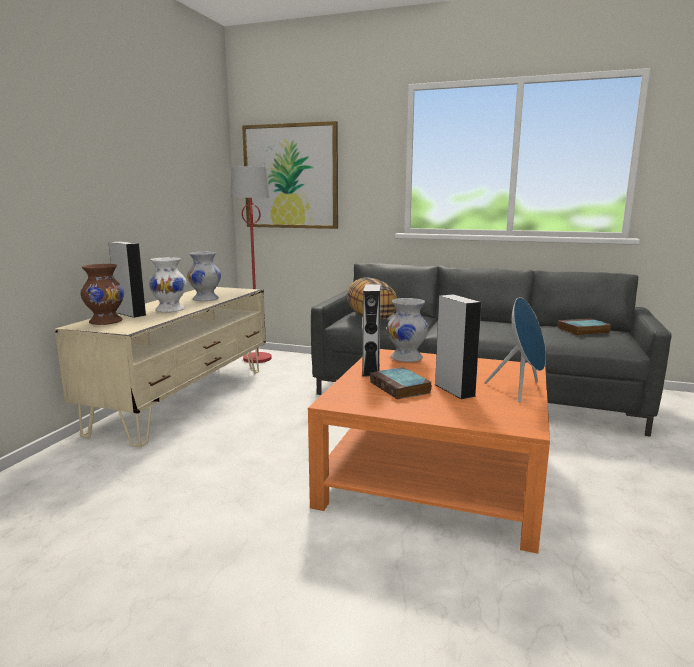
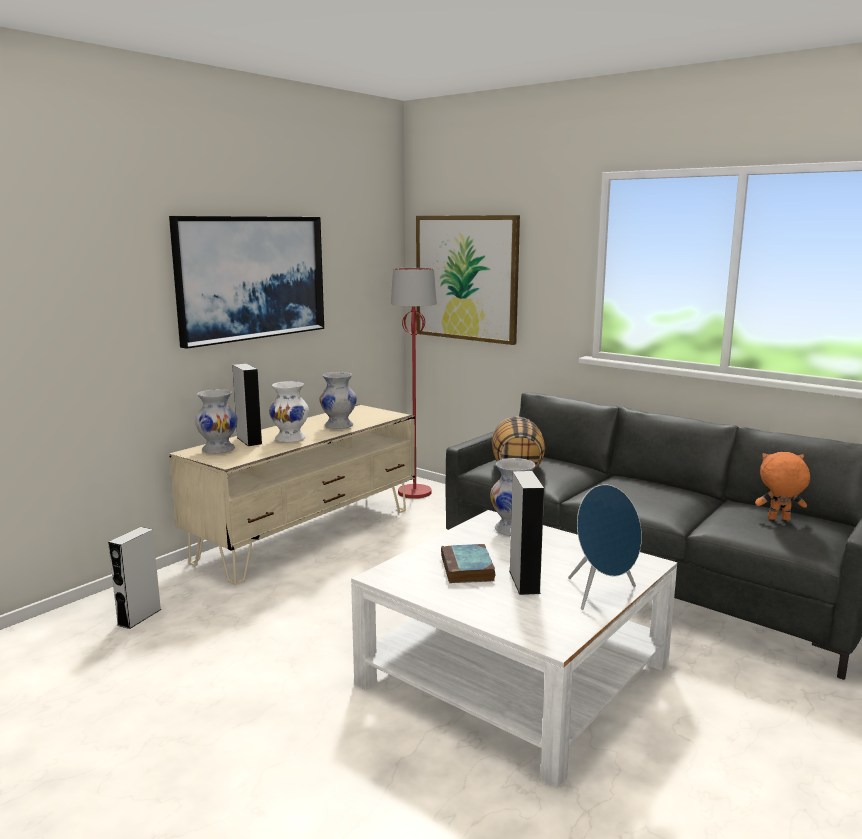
camera: 20 degrees right, 0 degrees up
(106, 322) = (218, 449): brown vase -> white vase
(117, 161) = (251, 277): none -> picture
(371, 370) = (458, 540): grey speaker -> grey speaker (139, 617)
(435, 474) = (514, 673): orange coffee table -> white coffee table
(582, 330) = (778, 519): book -> orange plush toy

